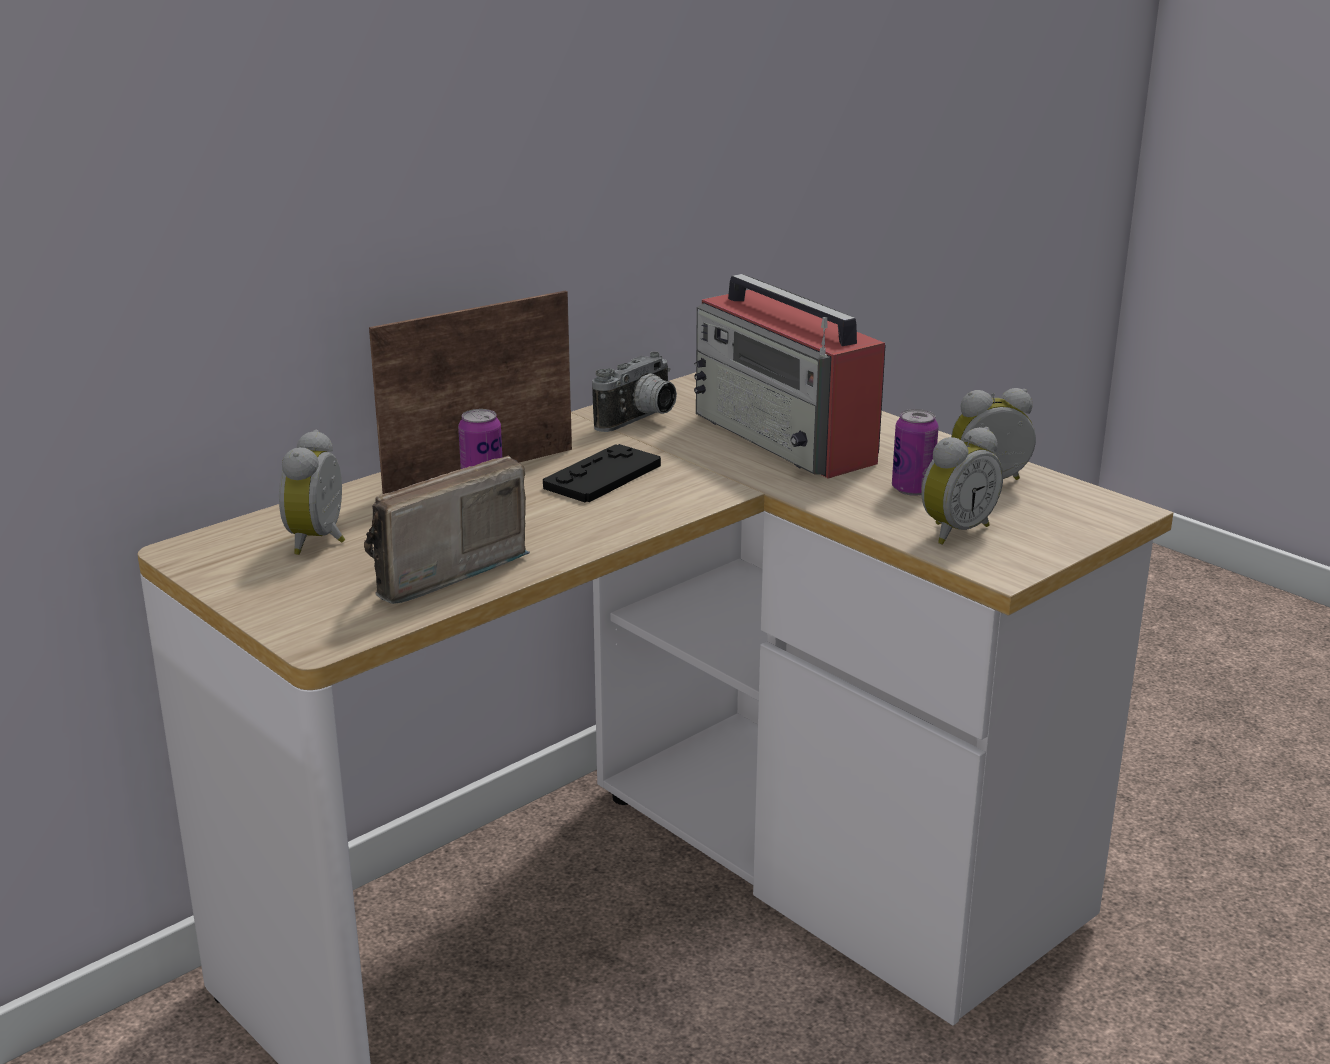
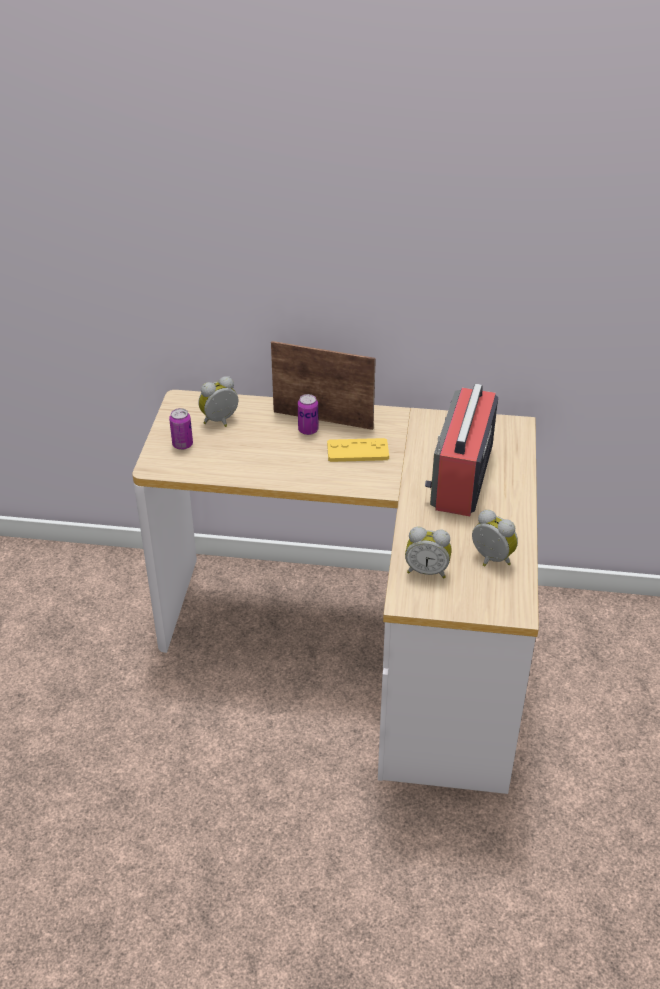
camera: 50 degrees right, 15 degrees up
(435, 572) = (228, 461): radio -> none
(602, 476) = (357, 451): black game controller -> yellow game controller
(641, 420) = (426, 430): camera -> none
(912, 489) = (456, 539): can -> can (182, 445)

